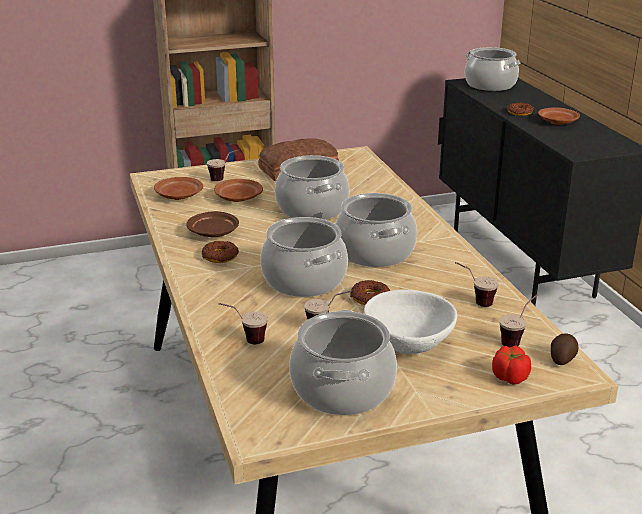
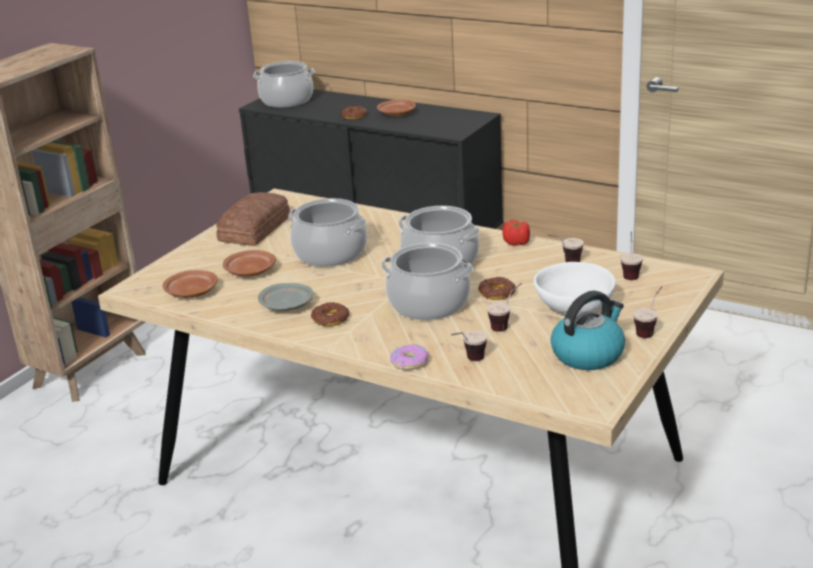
camera: 40 degrees left, 0 degrees up
(205, 317) = (409, 362): none -> donut
(213, 233) = (287, 306): brown plate -> grey plate
(224, 179) = (204, 262): cup -> cup (649, 330)
(341, 389) = (588, 354): cooking pot -> kettle
(510, 378) = (666, 296): tomato -> tomato (516, 243)
(562, 358) = (672, 271): potato -> none

